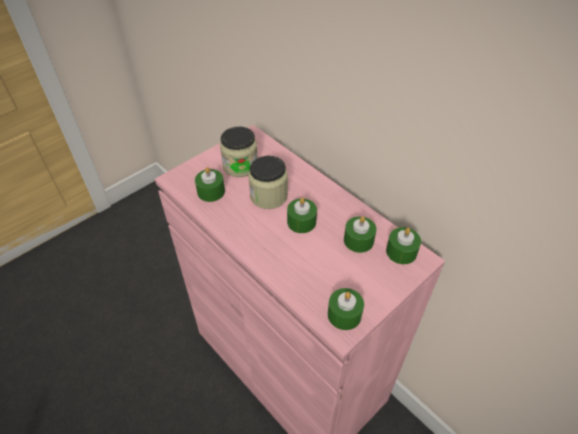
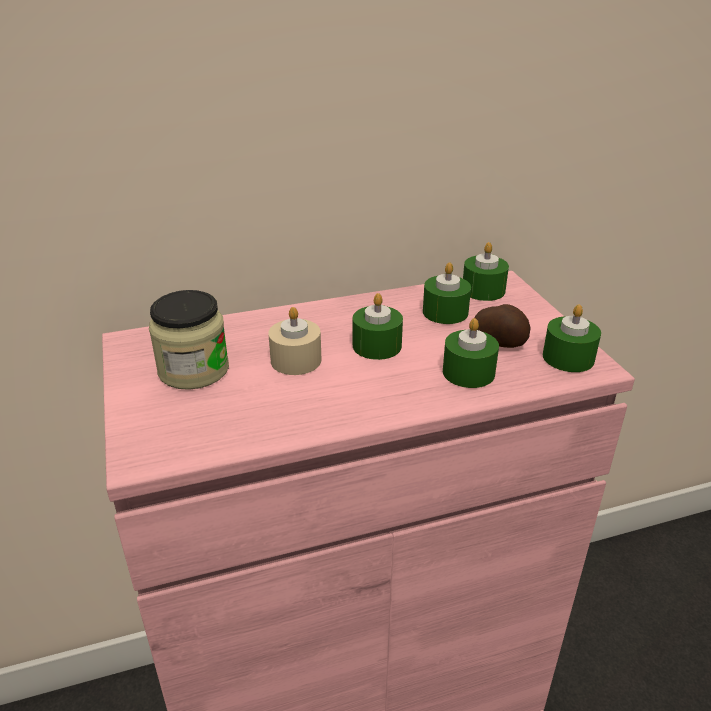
camera: 65 degrees left, 15 degrees down
(211, 191) = (226, 418): green candle -> green candle (468, 372)
(268, 196) = (296, 360): jar -> beige candle
(339, 275) = (499, 343): none -> potato

